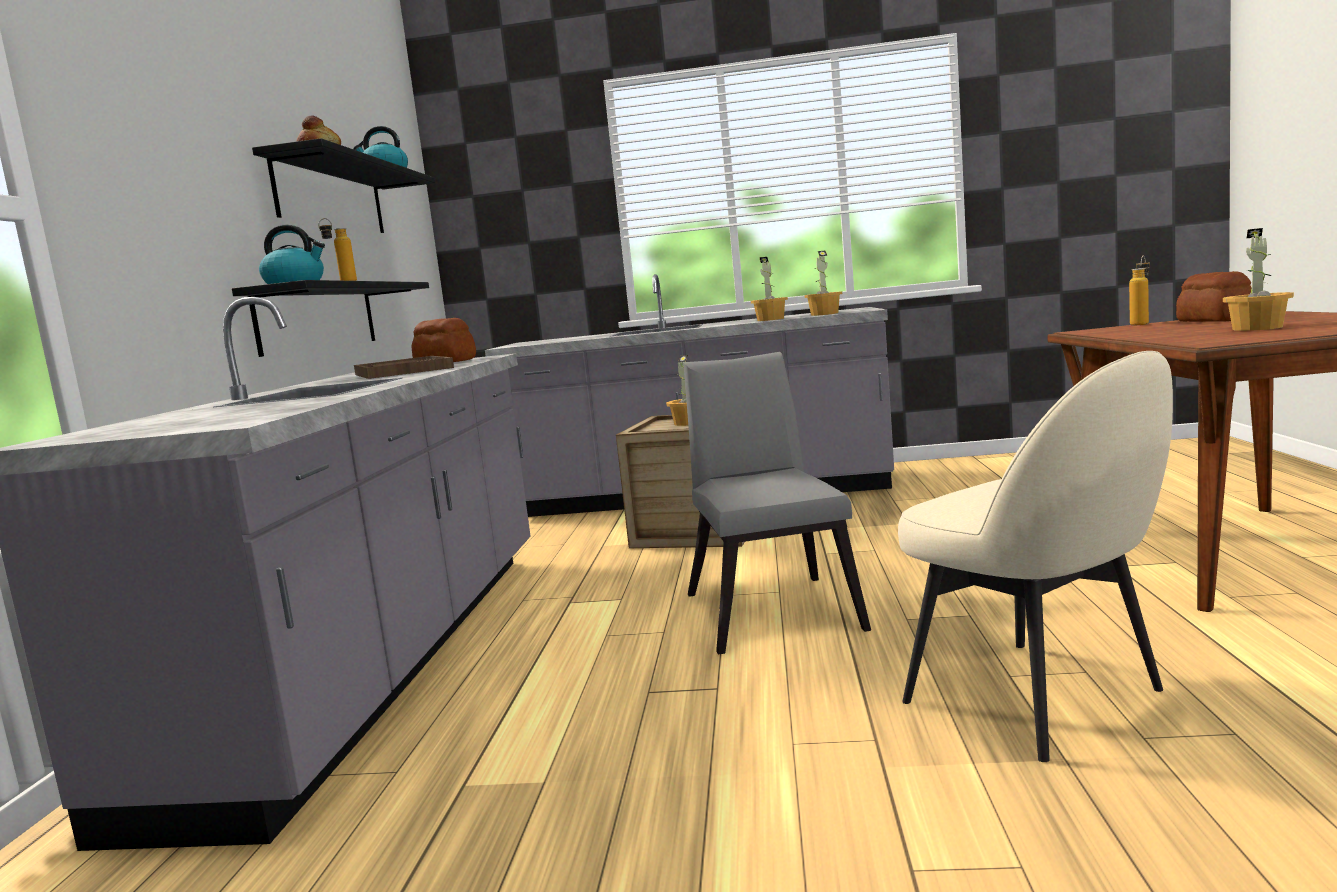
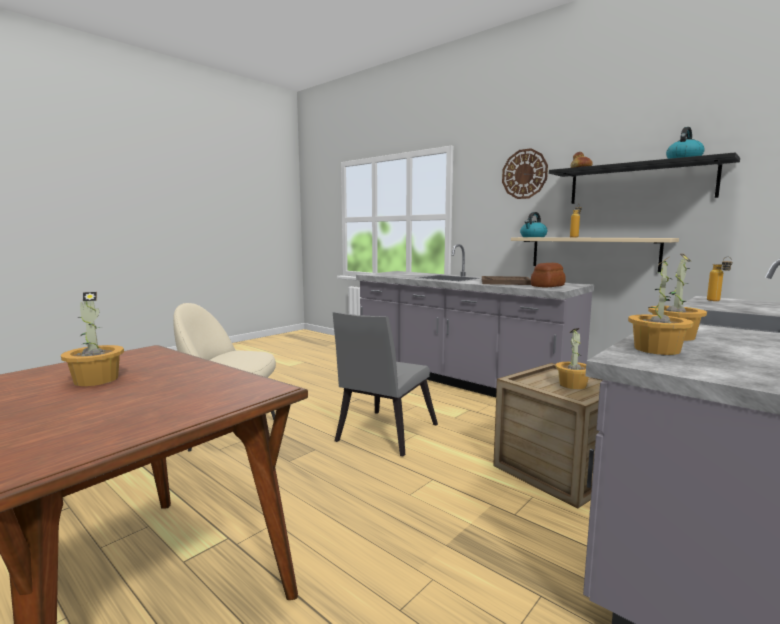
camera: 125 degrees right, 0 degrees up
(195, 125) = (524, 174): none -> wall clock
(318, 318) = (593, 253): black shelf -> beige shelf
(772, 607) = (383, 435): grey chair -> grey chair turned 90 degrees clockwise
(1141, 324) = (206, 414): bottle -> bottle (717, 301)
(1215, 320) = (112, 420): bread -> none

